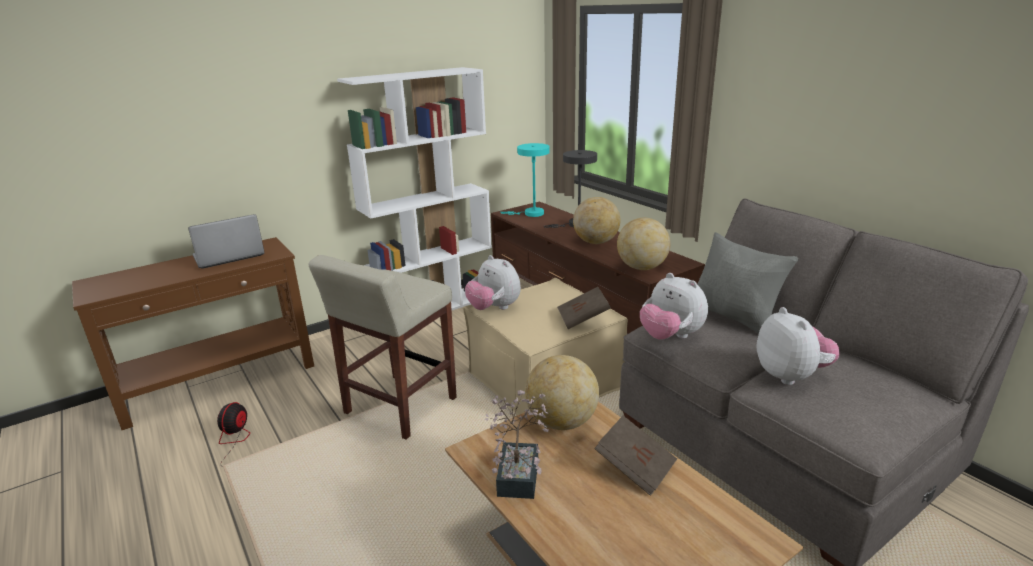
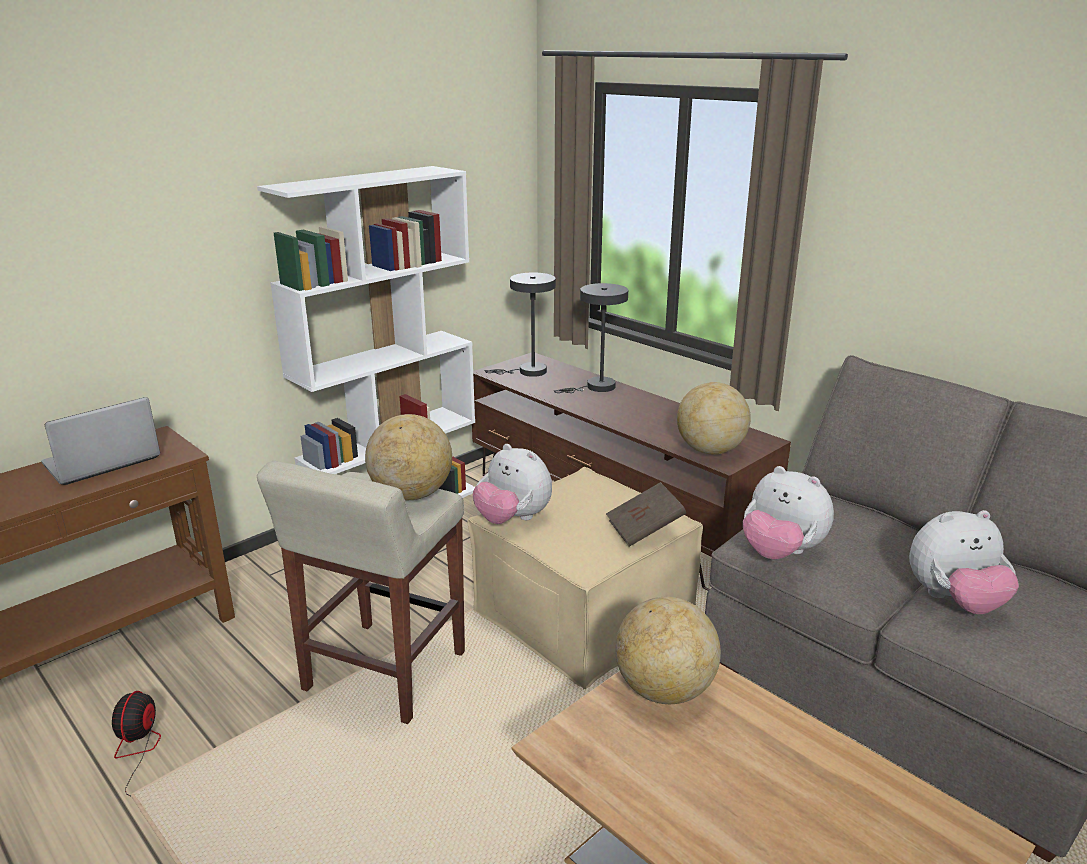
camera: 10 degrees left, 0 degrees up
(520, 472) = (631, 774): potted plant -> none
(530, 214) = (527, 372): turquoise table lamp -> grey table lamp
(596, 242) = (634, 414): globe -> globe (412, 495)
(635, 468) = (786, 751): brown book -> none
(735, 316) = (853, 516): grey pillow -> none
(791, 376) = (954, 601): plush toy -> plush toy turned 105 degrees clockwise

